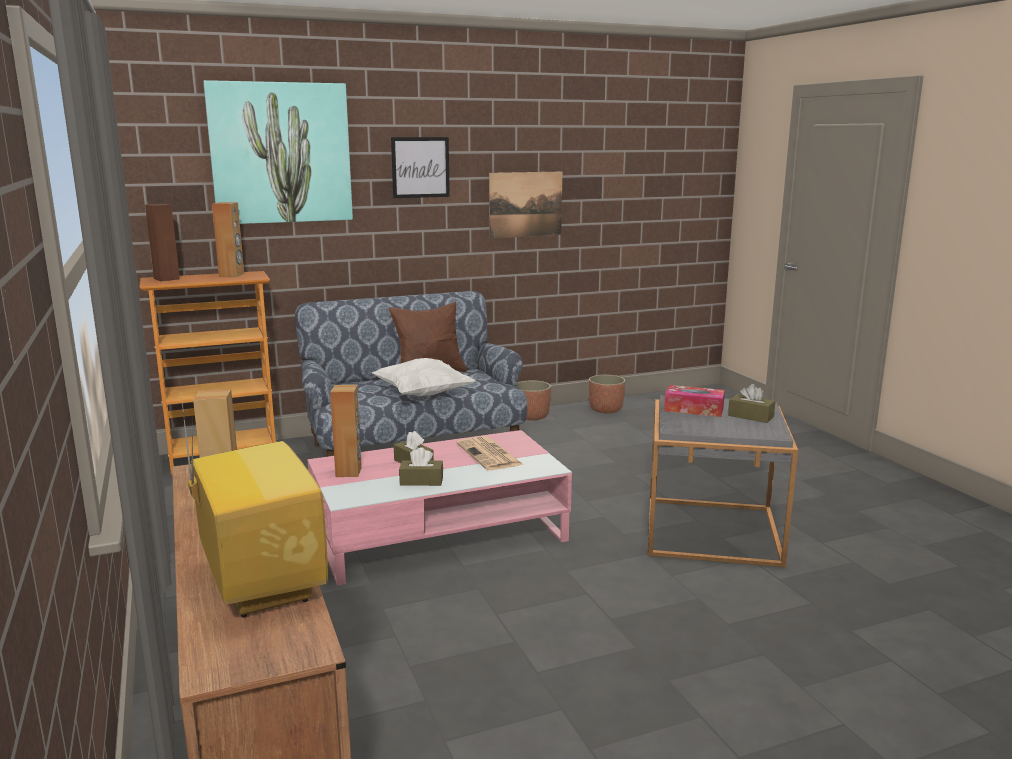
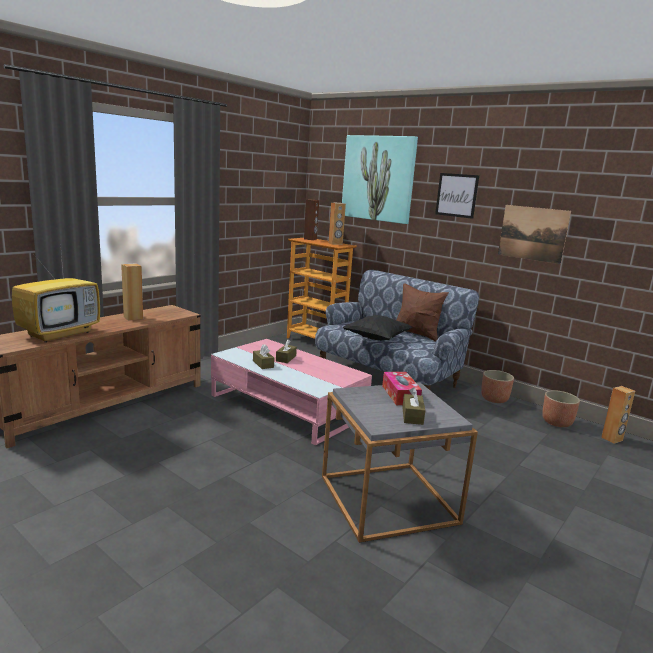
camera: 60 degrees right, 0 degrees up
(349, 472) = (259, 348): brown speaker -> brown speaker (612, 439)
(423, 394) = (376, 339): white pillow -> black pillow
(490, 455) = (319, 373): newspaper -> none

